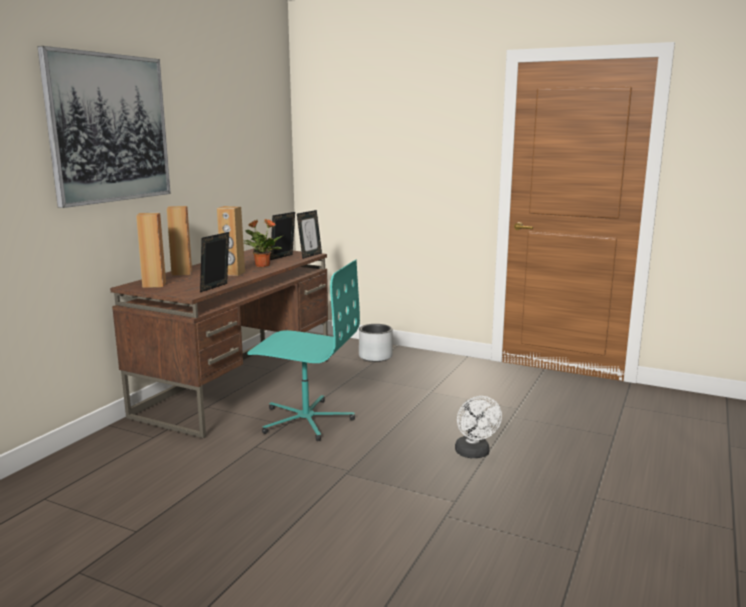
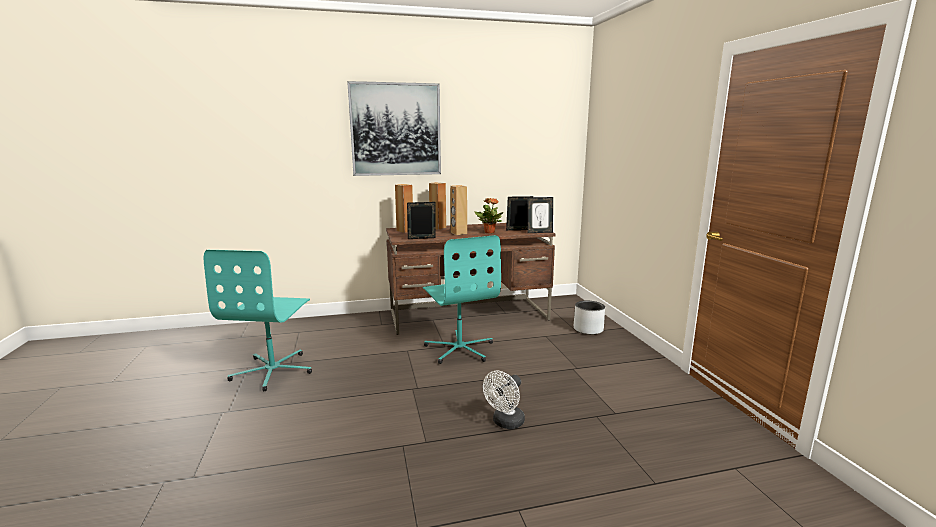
camera: 50 degrees right, 0 degrees up
(135, 551) = (273, 371): none -> turquoise office chair

